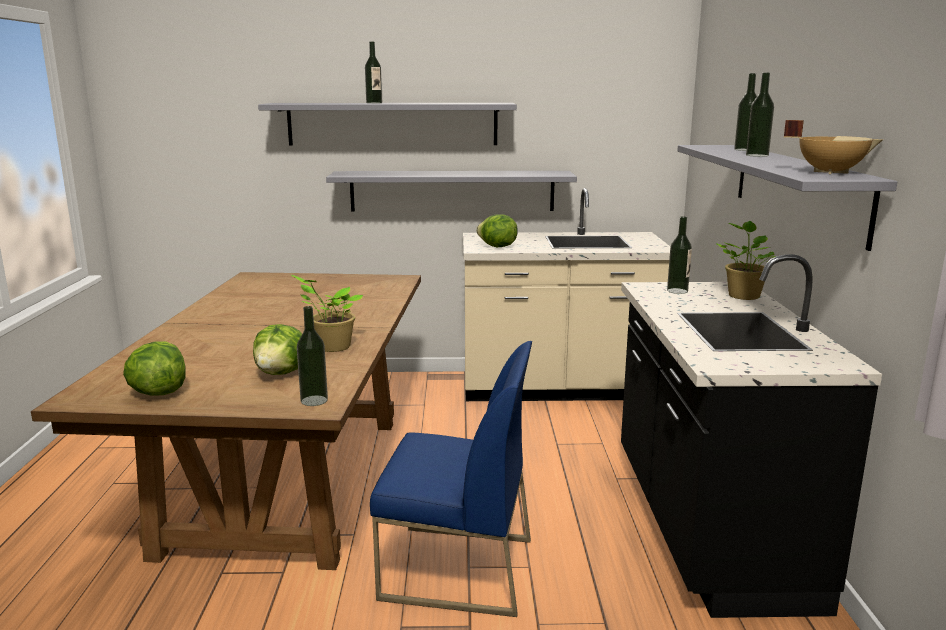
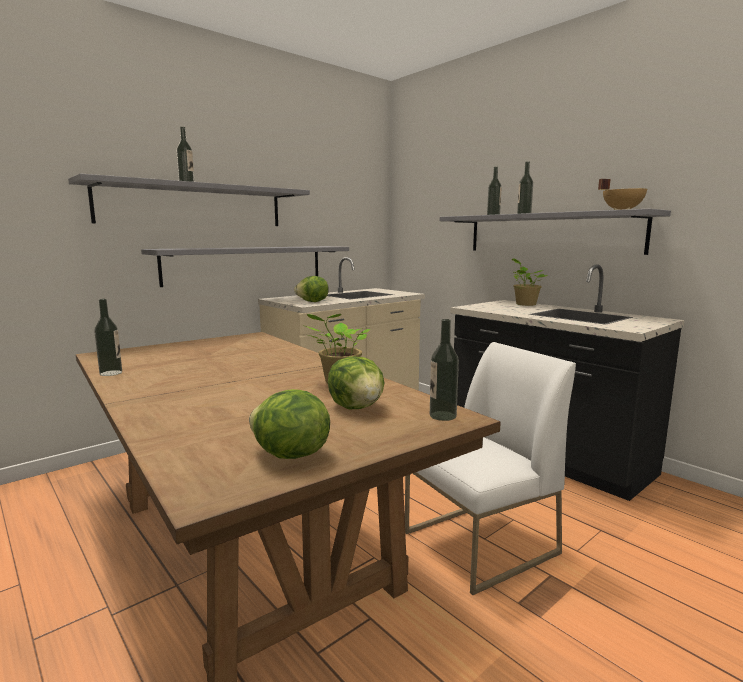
camera: 40 degrees left, 5 degrees down
(456, 569) = (480, 543): blue chair -> white chair
(677, 291) = (491, 306): bottle -> bottle (111, 373)

